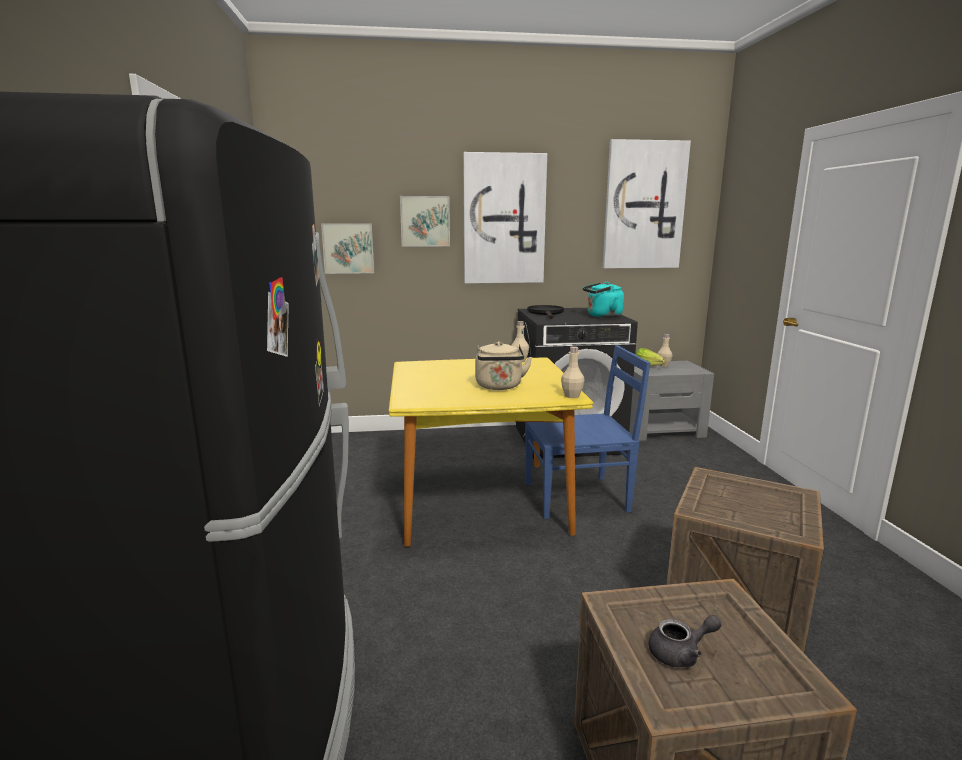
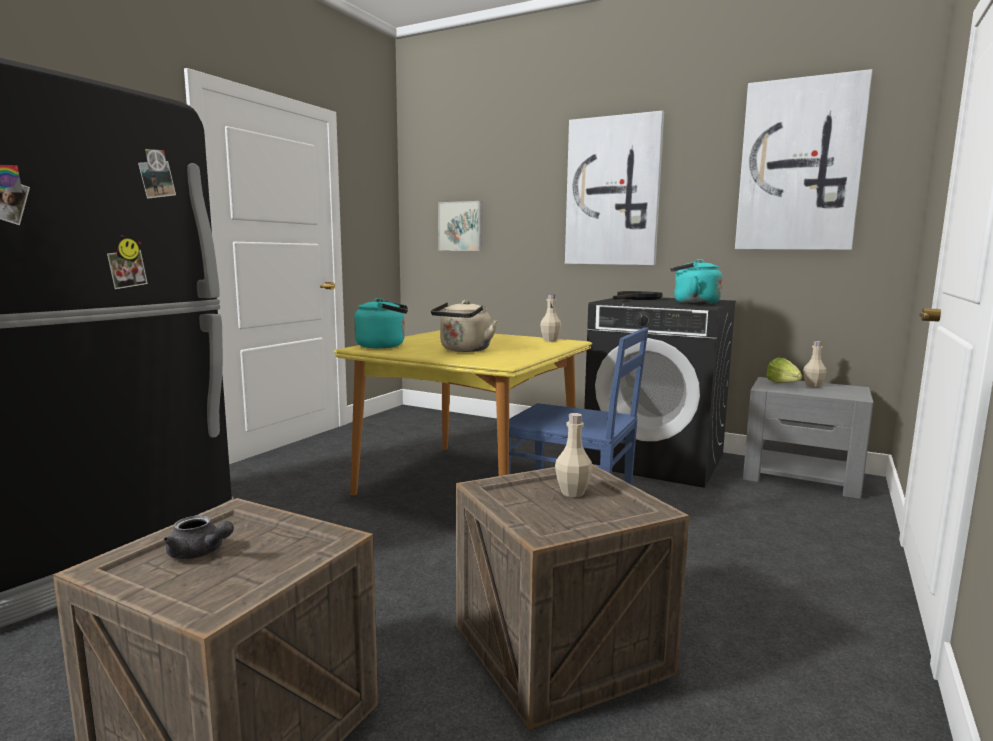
camera: 35 degrees right, 5 degrees down
(421, 395) = (384, 346): none -> turquoise kettle
(425, 221) = (530, 197): picture -> none
(571, 396) = (506, 362): beige bottle -> beige bottle (572, 493)

